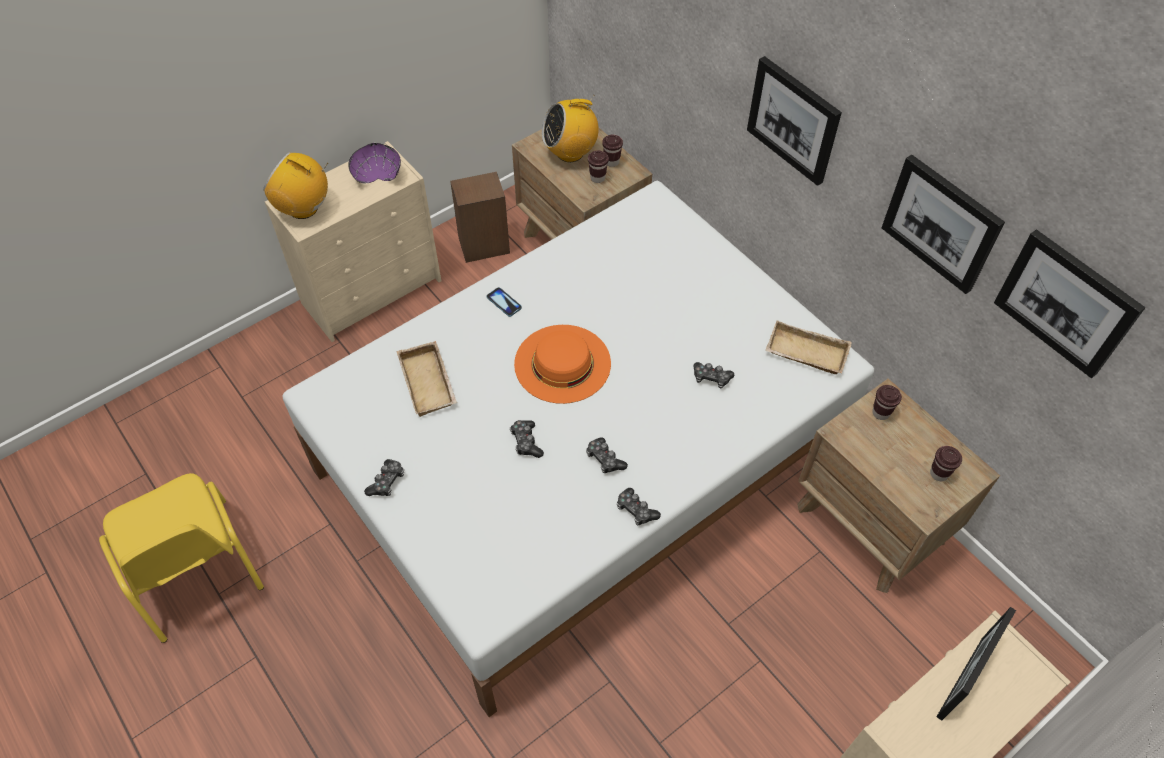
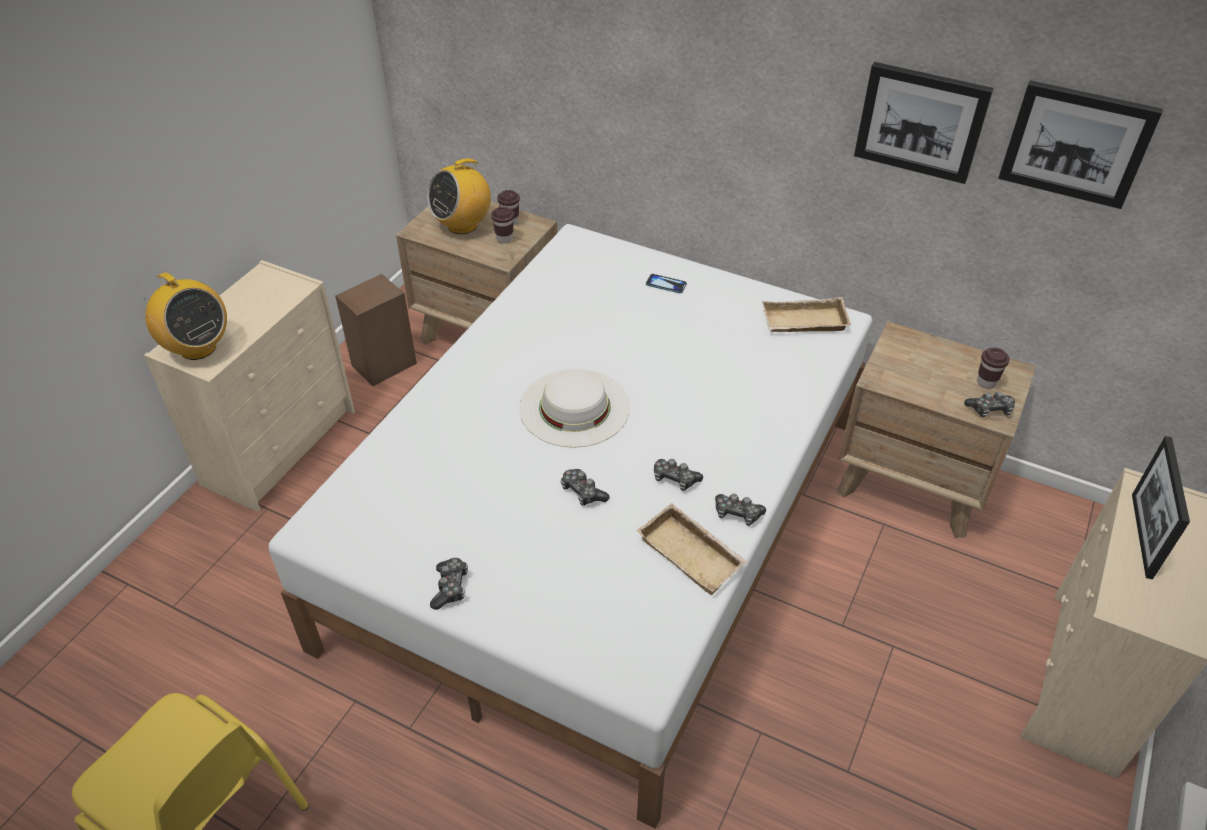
camera: 25 degrees left, 10 degrees down
(304, 208) = (197, 348): radio -> radio turned 135 degrees counterclockwise
(377, 174) = (268, 293): purple bowl -> none
(430, 383) = (441, 473): beige tray -> beige tray (693, 553)
(504, 302) = (477, 372): phone -> phone (666, 284)
(562, 363) = (574, 407): orange hat -> white hat
(711, 378) = (731, 371): game controller -> game controller (990, 410)
(794, 120) = (727, 84): picture -> none
(881, 413) = (902, 351): brown cup -> none

